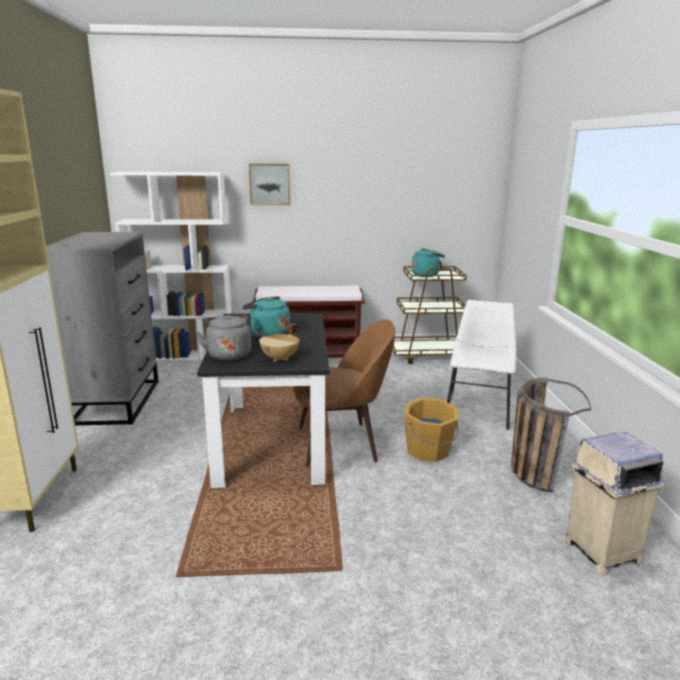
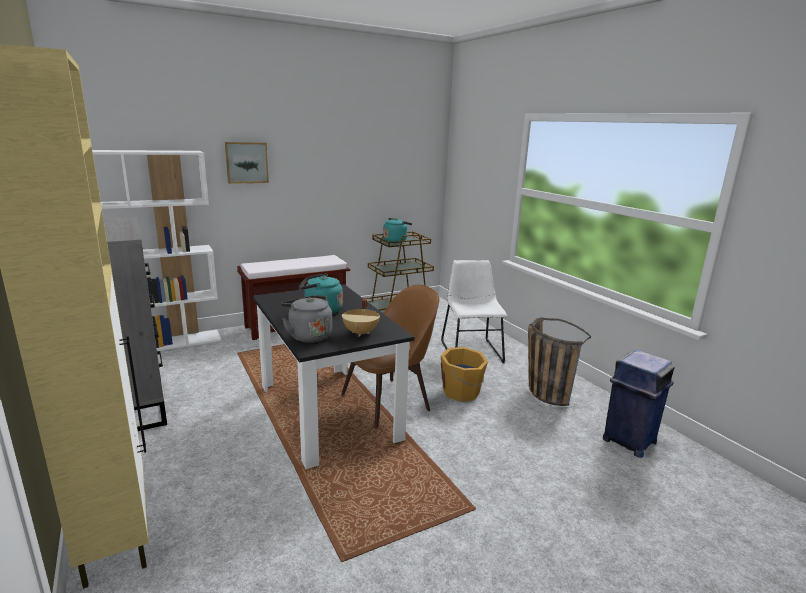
camera: 25 degrees left, 0 degrees up
(601, 551) = (628, 441): beige trash can -> blue trash can

